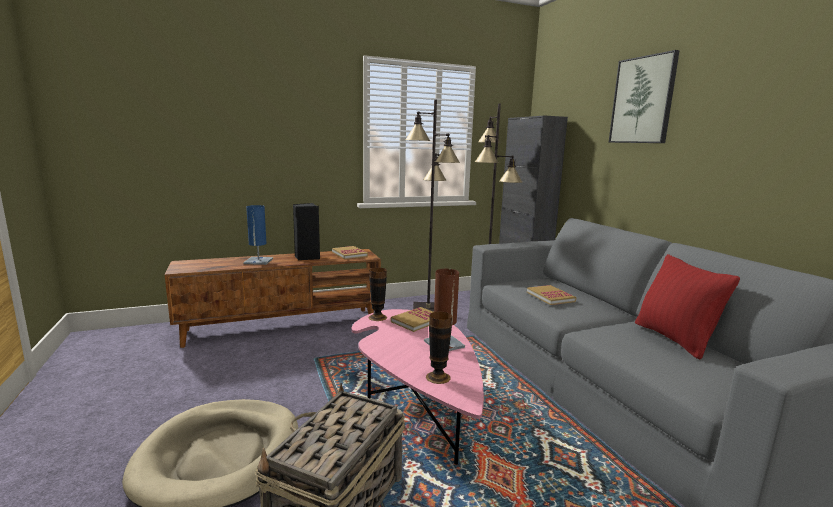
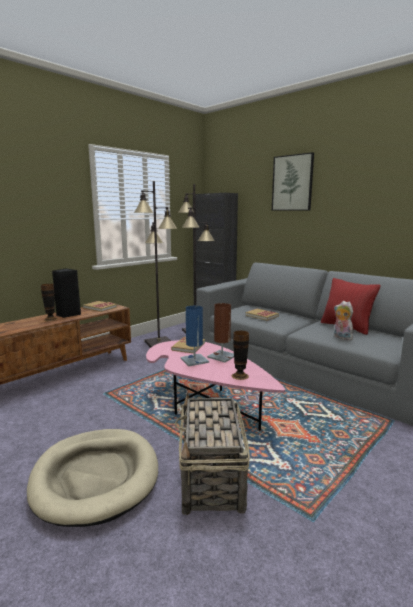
camera: 25 degrees left, 0 degrees up
(258, 261) = (28, 323): blue table lamp -> blue table lamp (194, 360)
(377, 317) = (158, 349): vase -> vase (50, 319)
(647, 354) = (341, 337): none -> plush toy

